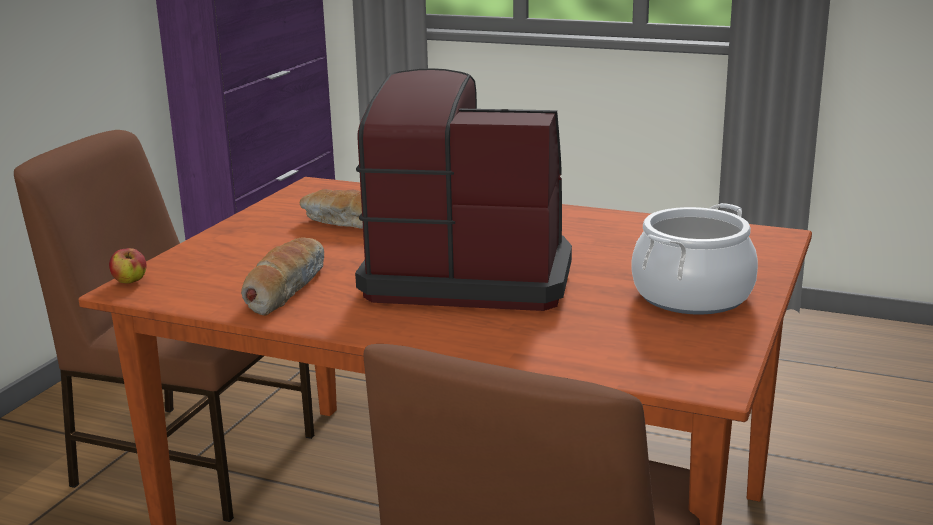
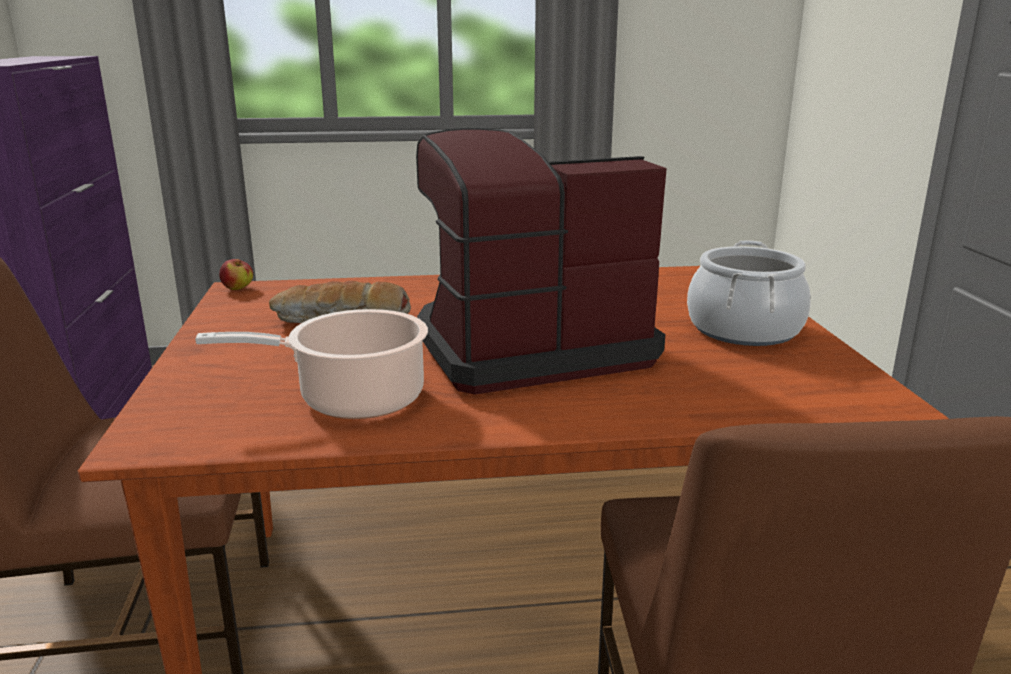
camera: 30 degrees left, 0 degrees up
(130, 282) = (136, 433): apple -> apple (238, 289)
(285, 288) = (353, 399): bread -> cooking pot

